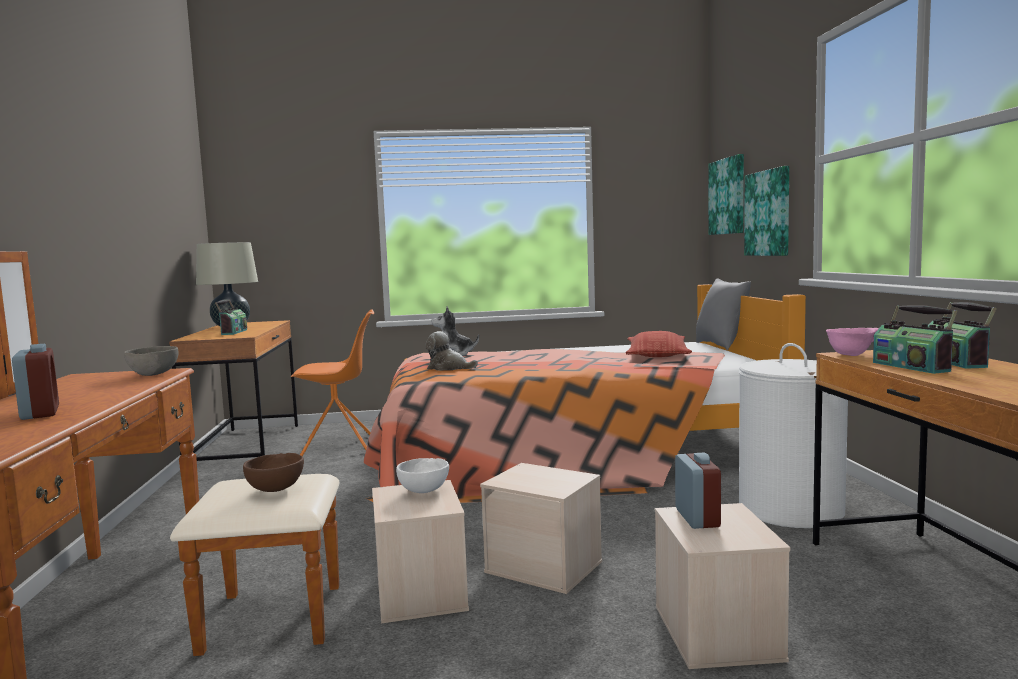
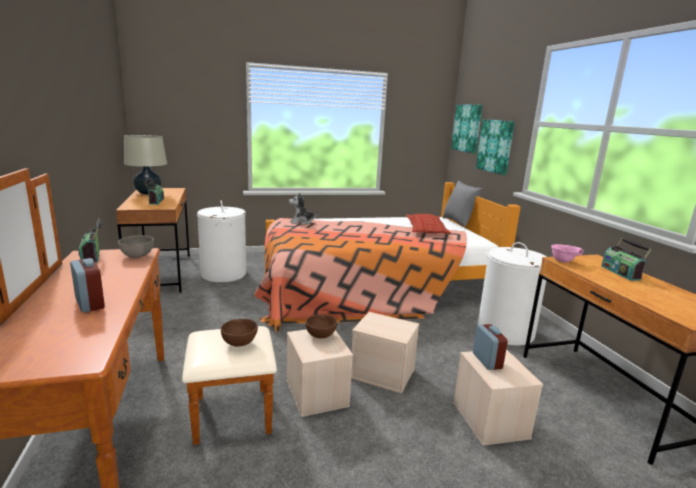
camera: 10 degrees left, 10 degrees up
(339, 446) = (224, 274): orange chair -> white laundry basket
(425, 491) = (321, 336): white bowl -> brown bowl
(449, 368) = (306, 236): plush toy -> none
(912, 366) = (602, 276): radio -> radio (93, 256)

